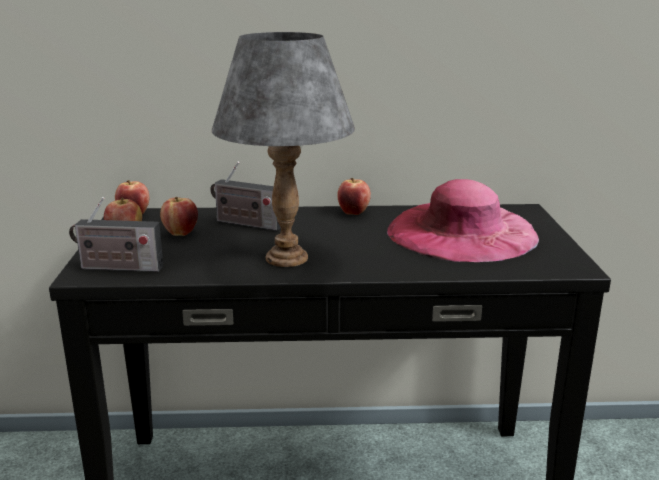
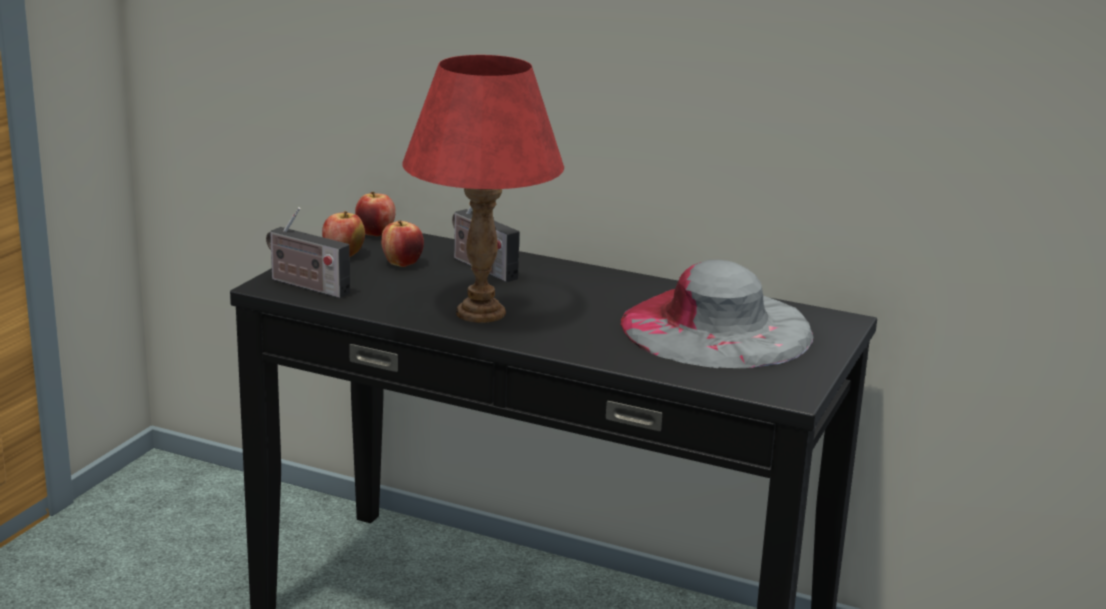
camera: 25 degrees right, 0 degrees up
(286, 258) = (480, 313): grey table lamp -> red table lamp
(354, 213) = (620, 280): apple -> none
(461, 232) = (716, 328): pink hat -> grey hat

